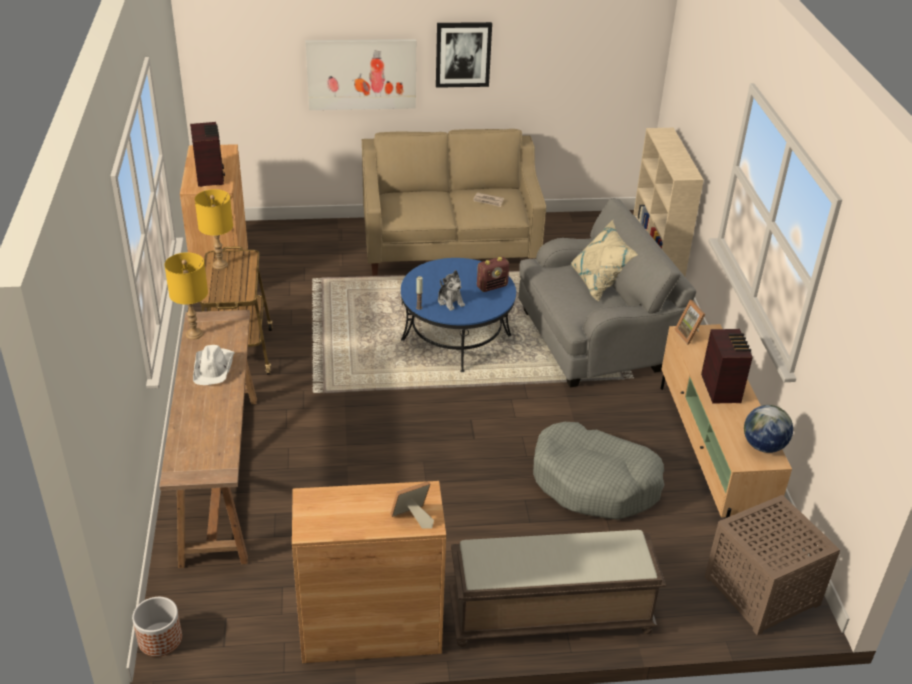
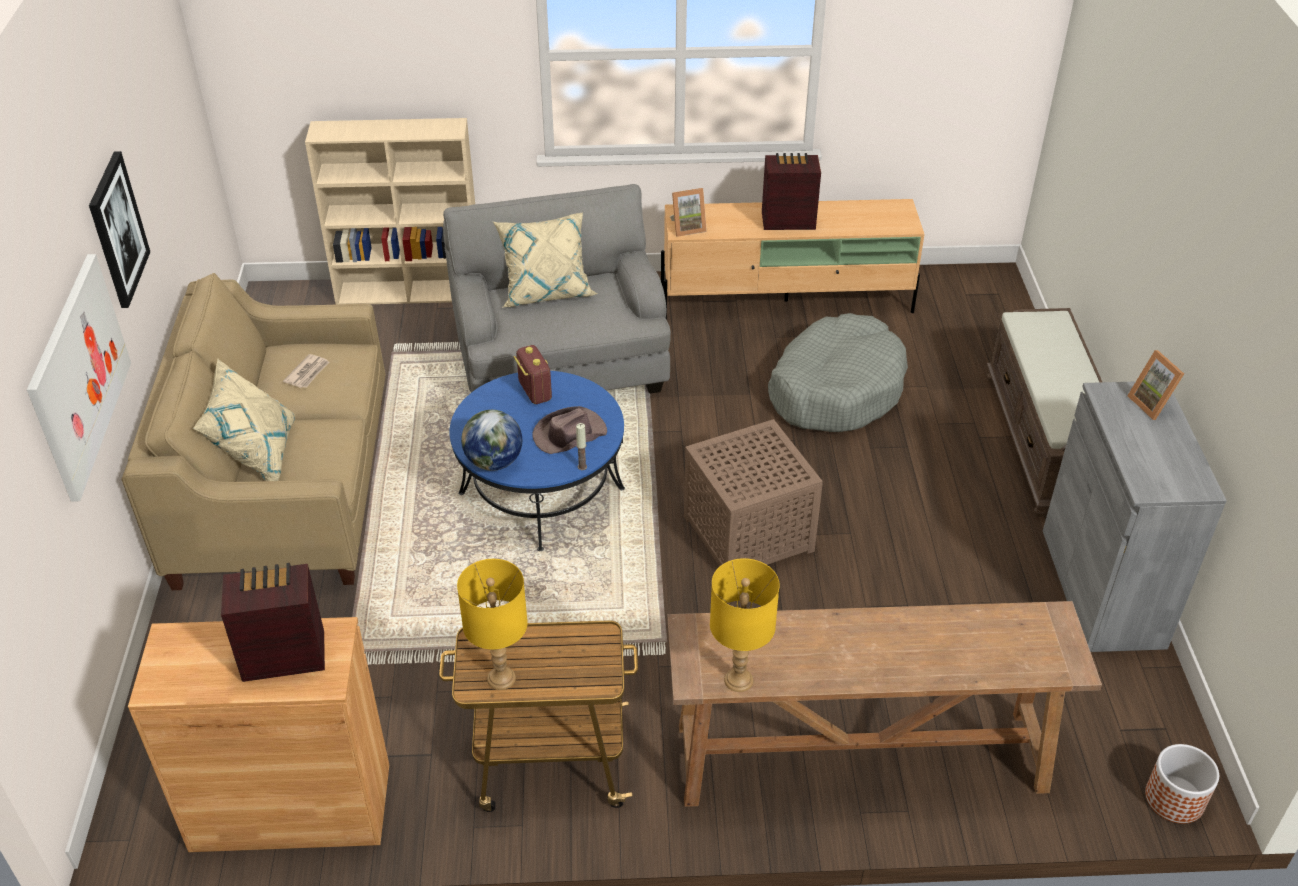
camera: 85 degrees left, 5 degrees up
(214, 367) = (826, 646): white hat -> none
(370, 630) = (1102, 587): brown cabinet -> grey cabinet
(417, 194) = (256, 453): none -> beige pillow
(450, 301) = (568, 434): plush toy -> brown hat
(763, 446) = (881, 209): globe -> globe (494, 462)
(763, 591) = (977, 297): brown side table -> brown side table (748, 532)

